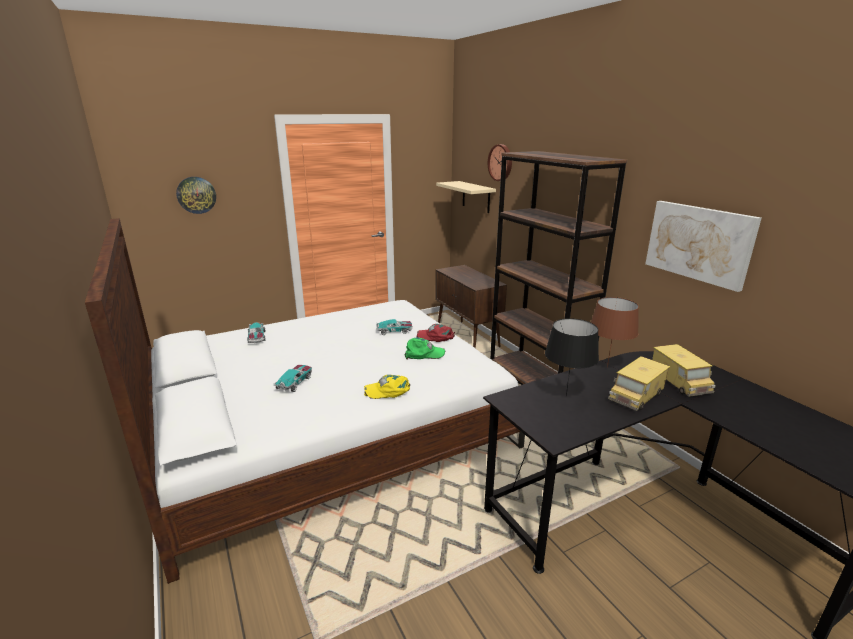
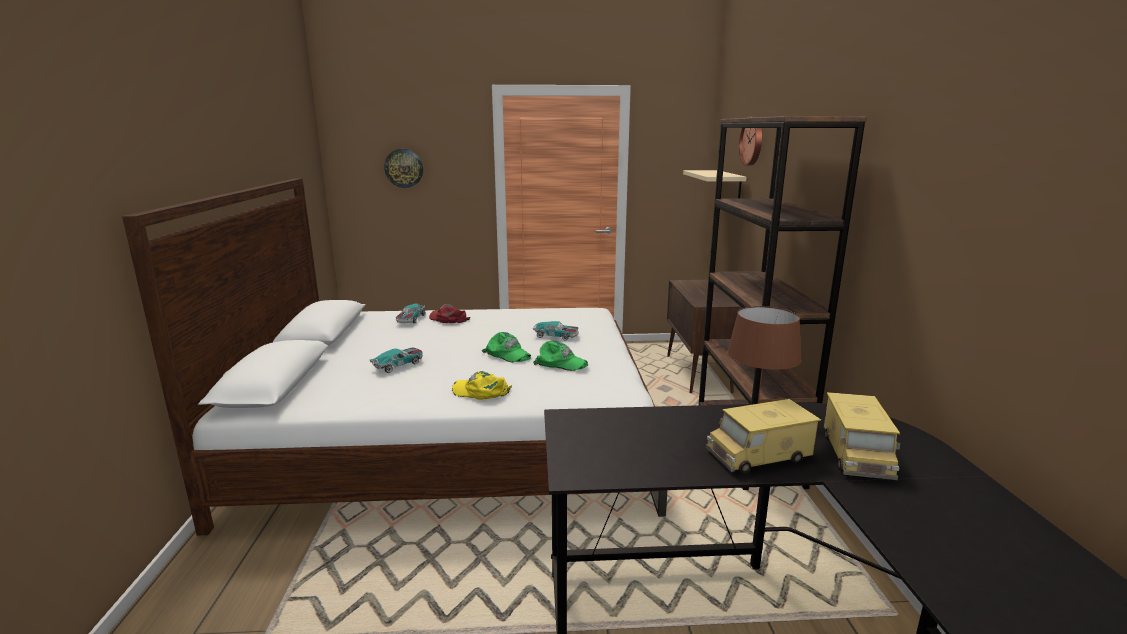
camera: 25 degrees right, 5 degrees down
(376, 354) = (507, 354): none -> green cap
(436, 337) = (597, 349): red cap -> red cap (448, 318)
(566, 396) = (652, 432): black table lamp -> none
(699, 243) = (947, 240): picture -> none

